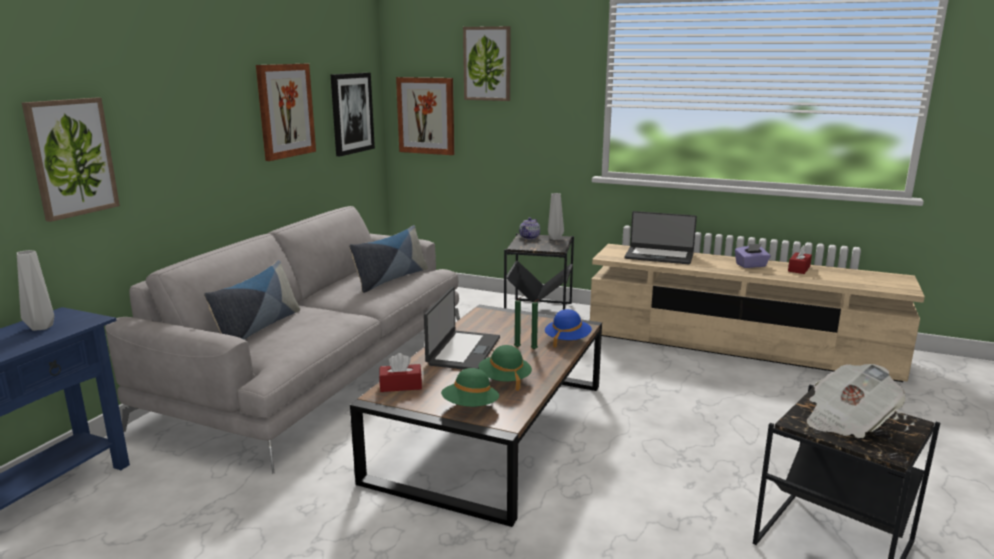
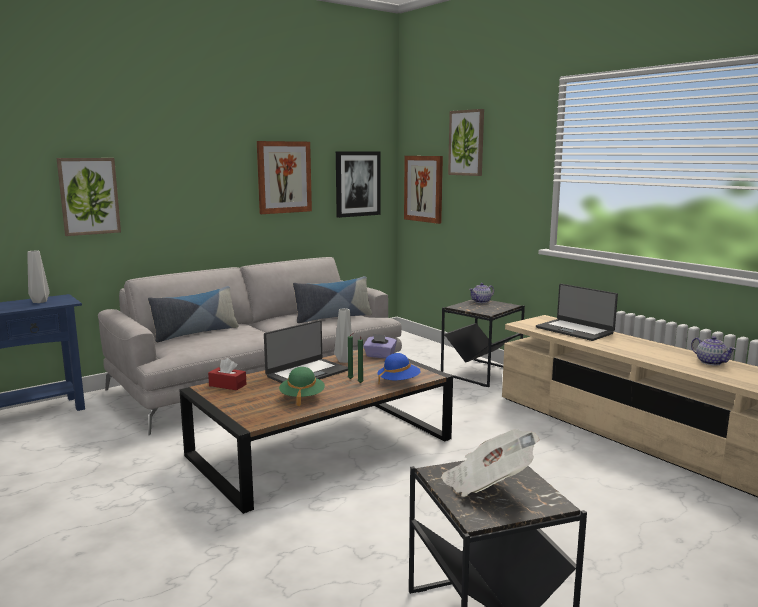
camera: 30 degrees right, 5 degrees down
(470, 407) = (248, 408): green hat -> none
(554, 238) = (501, 305): grey vase -> grey vase (343, 361)
(751, 265) = (659, 351): purple tissue box -> purple tissue box (379, 356)
(799, 269) = (710, 362): red tissue box -> teapot

